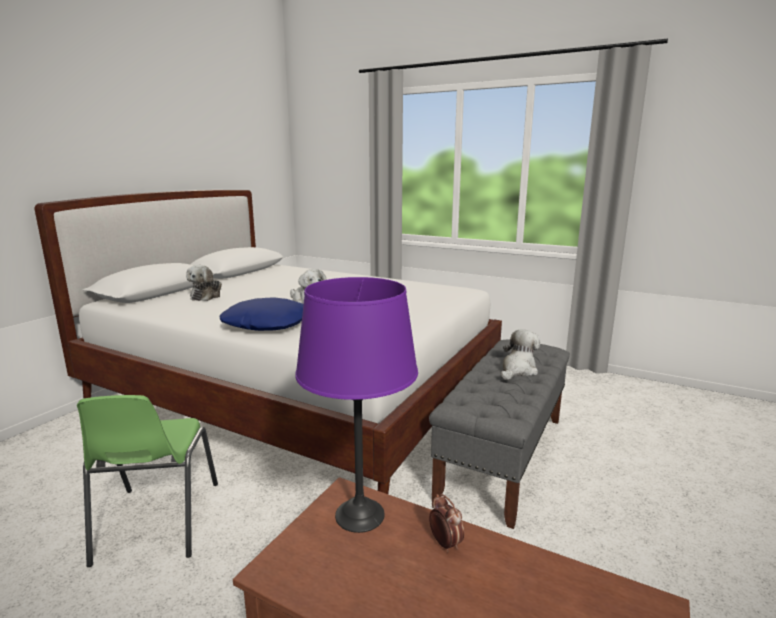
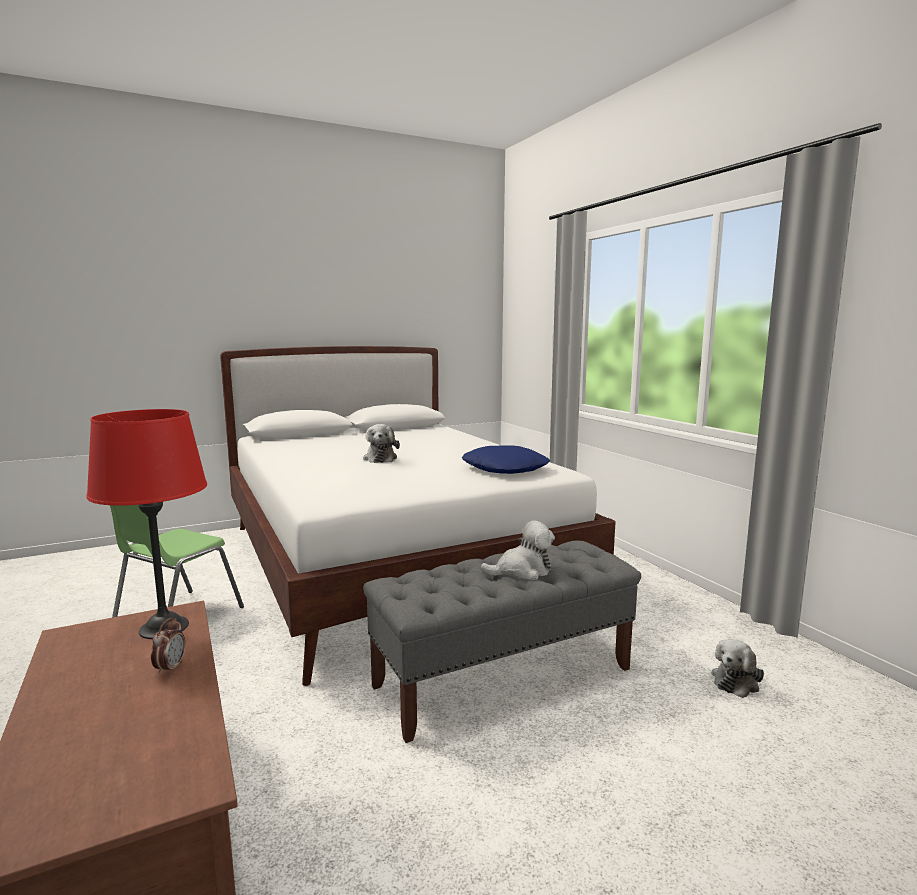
camera: 35 degrees right, 5 degrees down
(207, 296) = (323, 442): plush toy -> plush toy (736, 681)
(268, 323) = (311, 468): blue pillow -> blue pillow (505, 469)
(359, 515) = (163, 628): purple table lamp -> red table lamp

